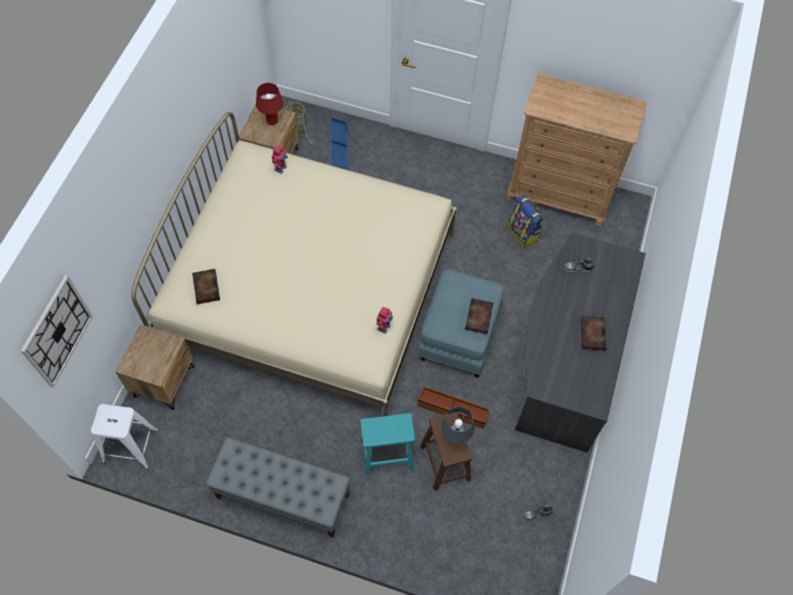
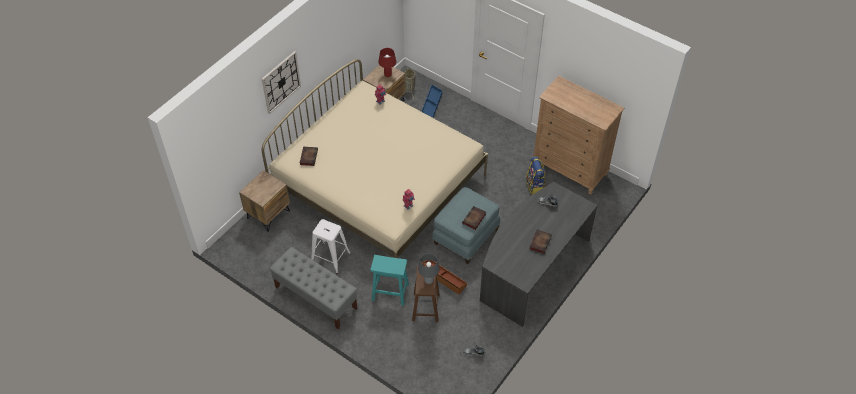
camera: 20 degrees right, 10 degrees down
(57, 332) = (211, 144): wall clock -> wall clock (281, 82)
(131, 446) = (235, 245): white stool -> white stool (330, 257)

